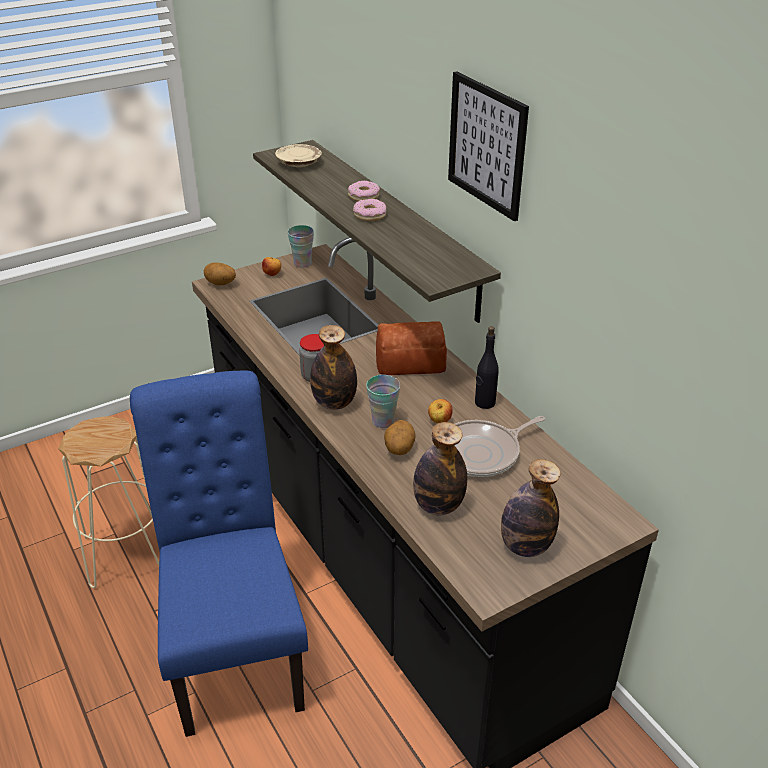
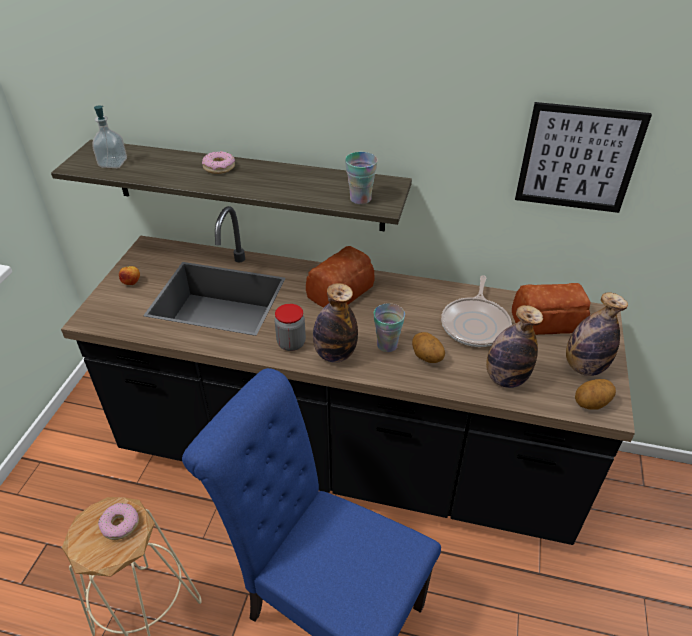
camera: 45 degrees left, 5 degrees up
(220, 284) = (94, 316): potato -> potato (591, 404)
(299, 163) = (113, 163): beige plate -> soap dispenser
(302, 263) = (144, 260): cup -> cup (360, 199)
(370, 215) = (250, 180): donut -> donut (120, 524)
(439, 421) = (420, 320): apple -> none
(484, 403) = (427, 289): black bottle -> none
(487, 145) = (383, 68): picture -> picture (578, 158)
(557, 493) = (549, 321): none -> bread

